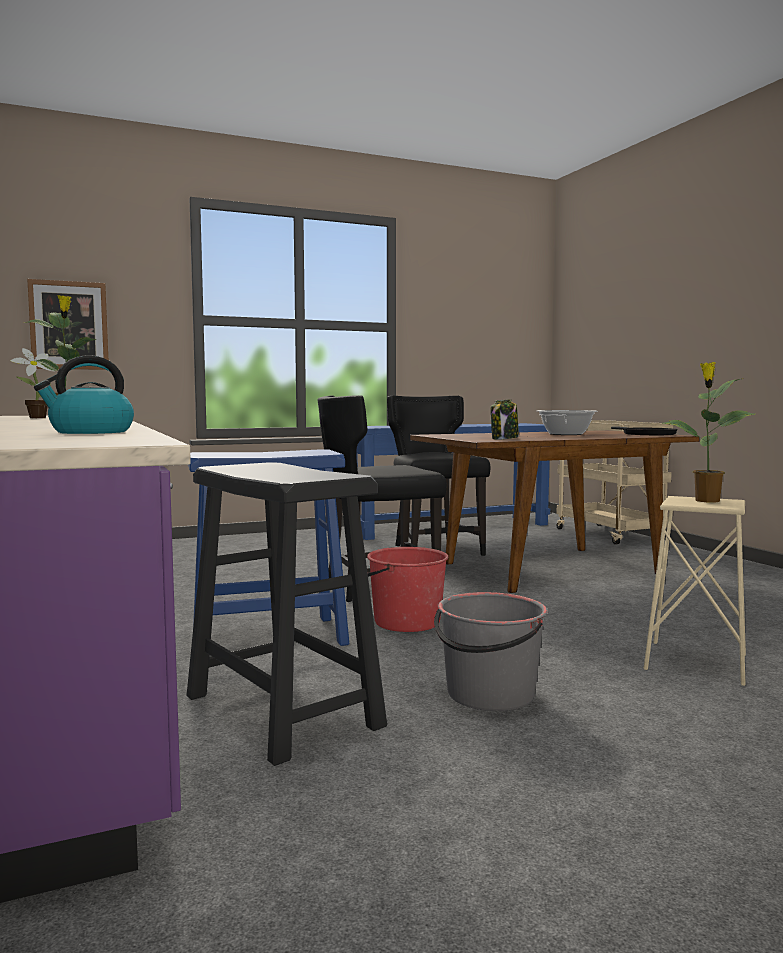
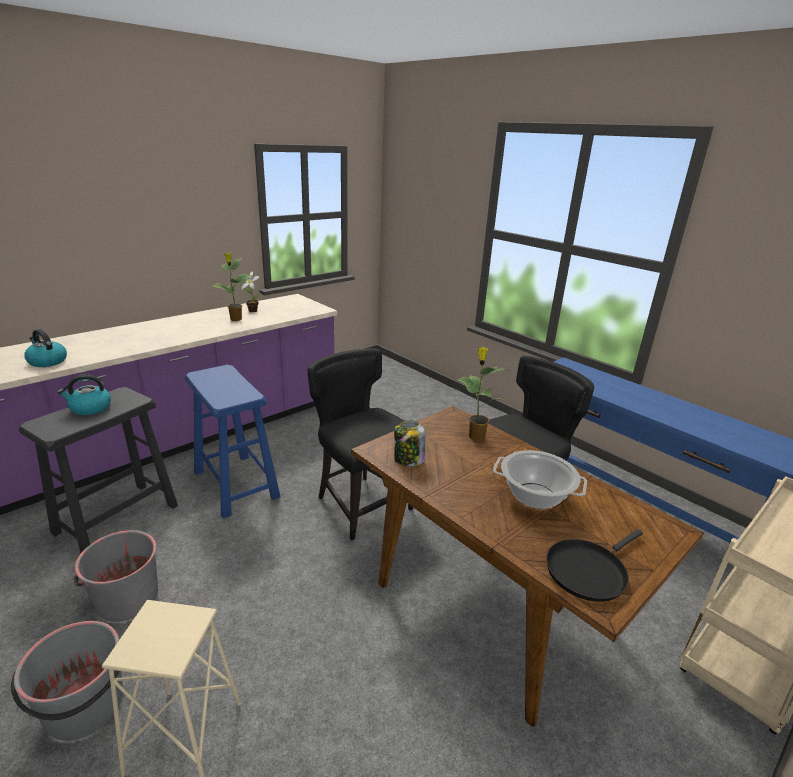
camera: 70 degrees right, 20 degrees up
(69, 325) = (419, 226): picture -> none
(266, 471) = (90, 408): none -> kettle
(406, 622) = (276, 534): red bucket -> none
(668, 707) = (85, 707): none -> grey bucket
(706, 501) = (167, 637): potted plant -> potted plant (475, 436)

